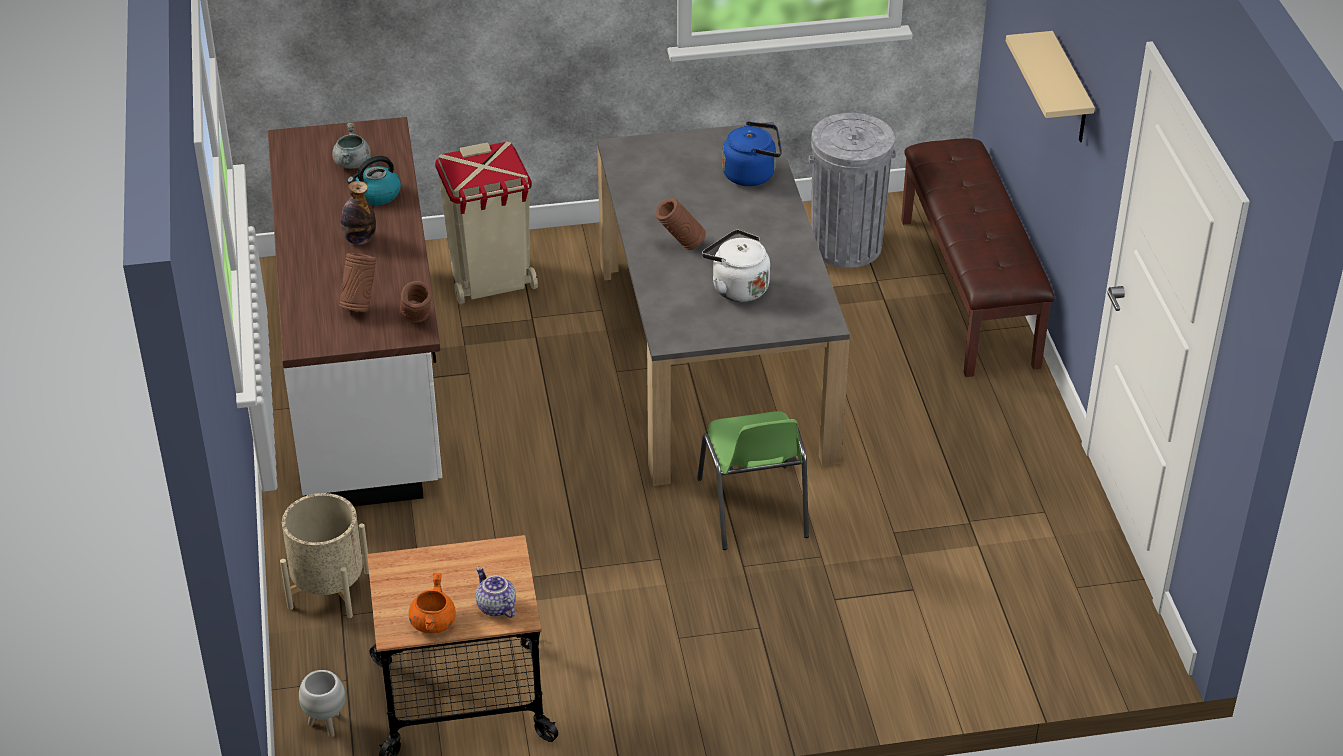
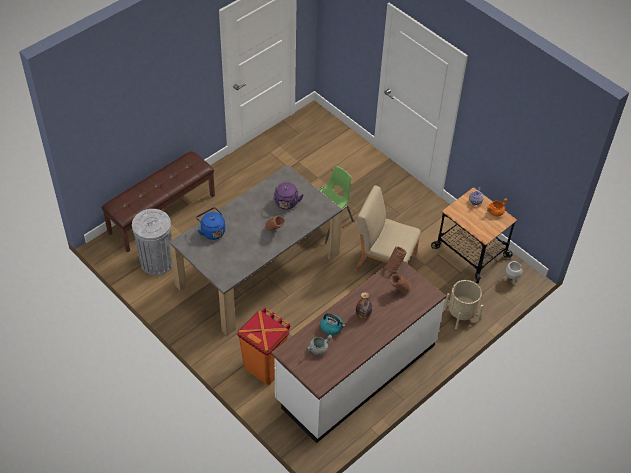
camera: 125 degrees left, 10 degrees up
(491, 282) = (264, 367): beige trash can -> orange trash can
(569, 543) = (384, 262): none -> beige chair
(737, 287) = (286, 204): white kettle -> purple kettle
(1070, 91) = (169, 94): beige shelf -> none

